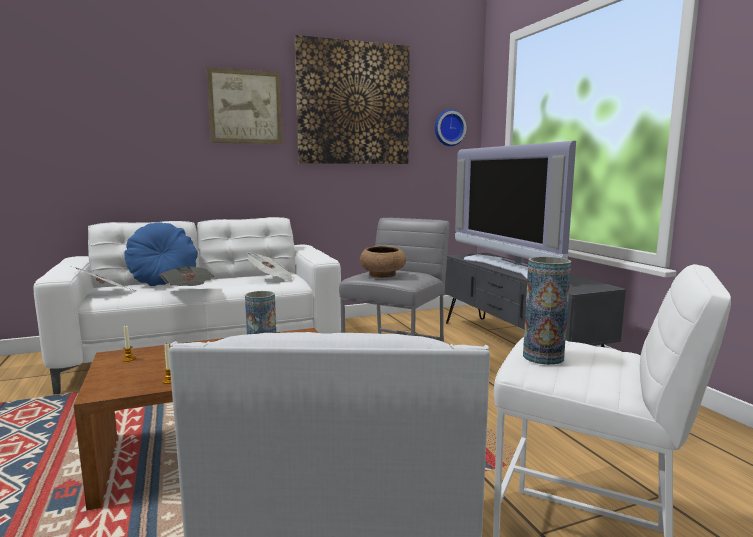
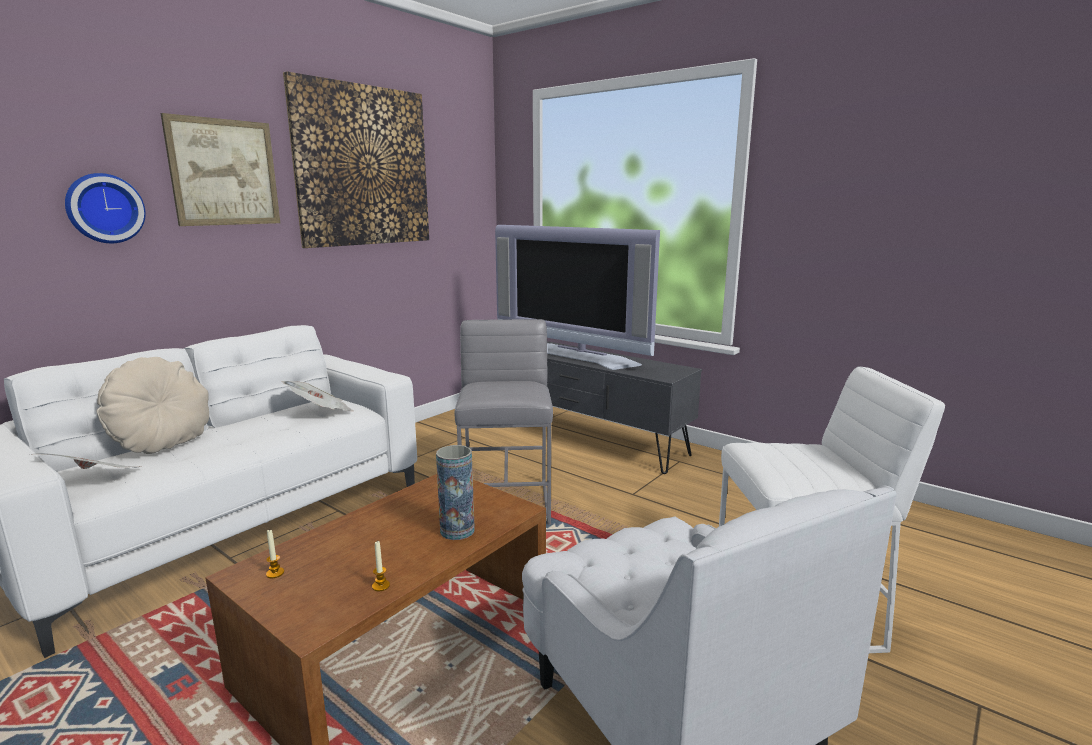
camera: 30 degrees left, 5 degrees up
(164, 283) = (163, 446): blue pillow -> beige pillow
(189, 291) = (228, 452): newspaper -> none
(383, 275) = (502, 392): brown bowl -> none
(449, 128) = (465, 194): wall clock -> wall clock (104, 208)
(543, 357) = (783, 466): vase -> none

